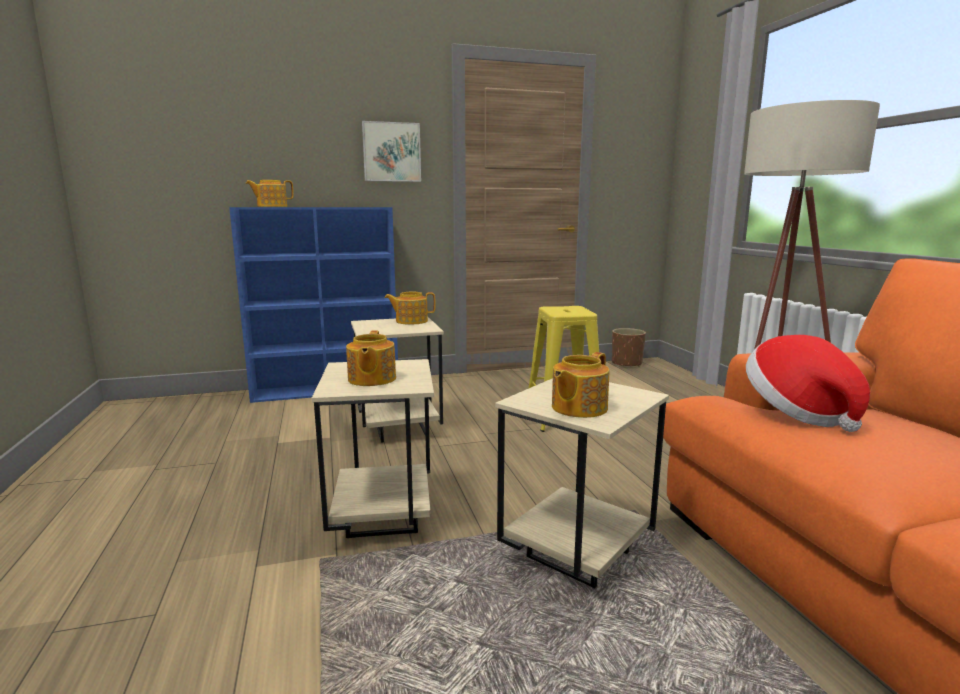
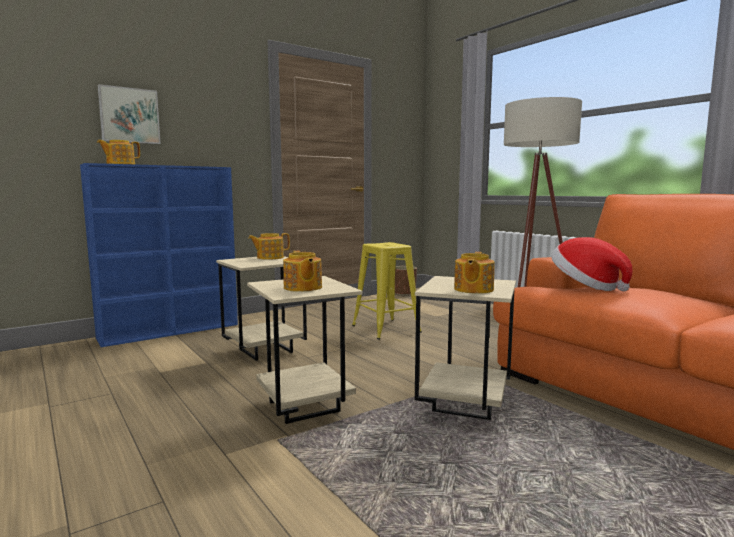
camera: 20 degrees left, 5 degrees down
(391, 152) = (221, 122): picture -> picture (129, 116)

